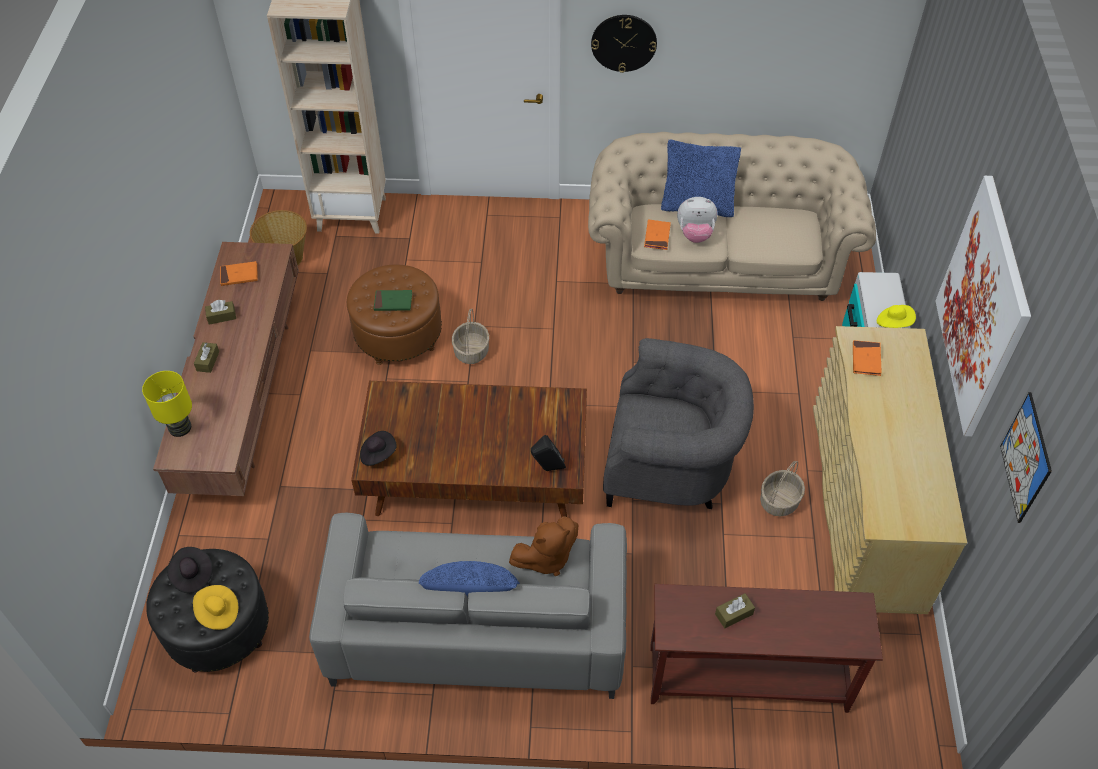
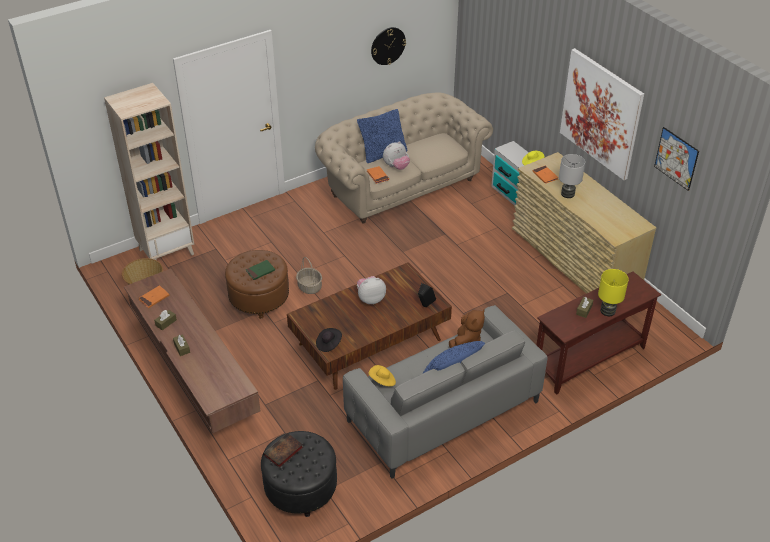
camera: 35 degrees left, 10 degrees down
(180, 427) = (201, 387): yellow table lamp -> yellow table lamp (607, 311)
(192, 575) = (283, 452): black hat -> book
(218, 612) = (316, 461): yellow hat -> yellow hat (382, 381)
(488, 417) = (370, 299): none -> plush toy
(624, 42) = (311, 72): wall clock -> wall clock (388, 46)
(670, 469) = (468, 290): grey armchair -> none
(779, 501) = (533, 278): basket -> none
(873, 408) = (567, 194): none -> grey table lamp

